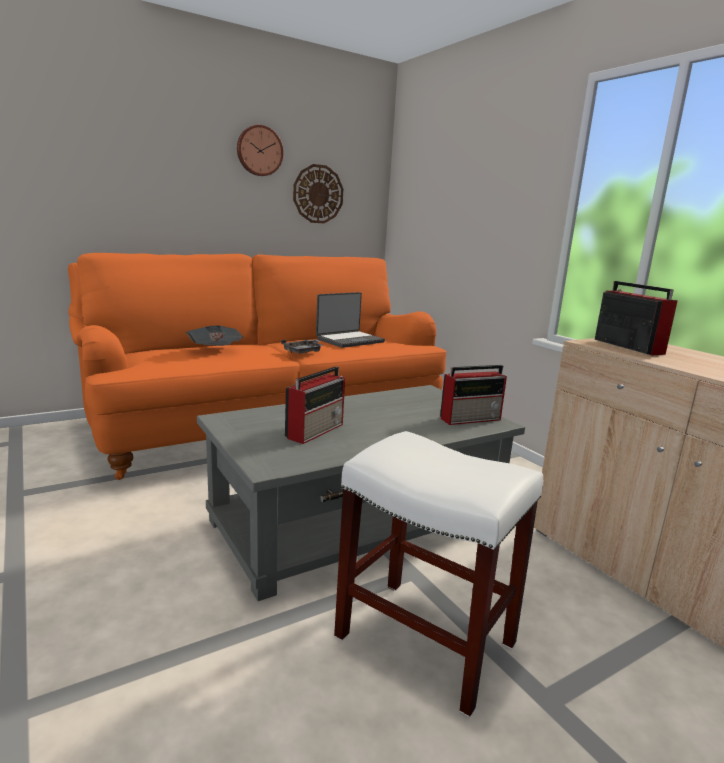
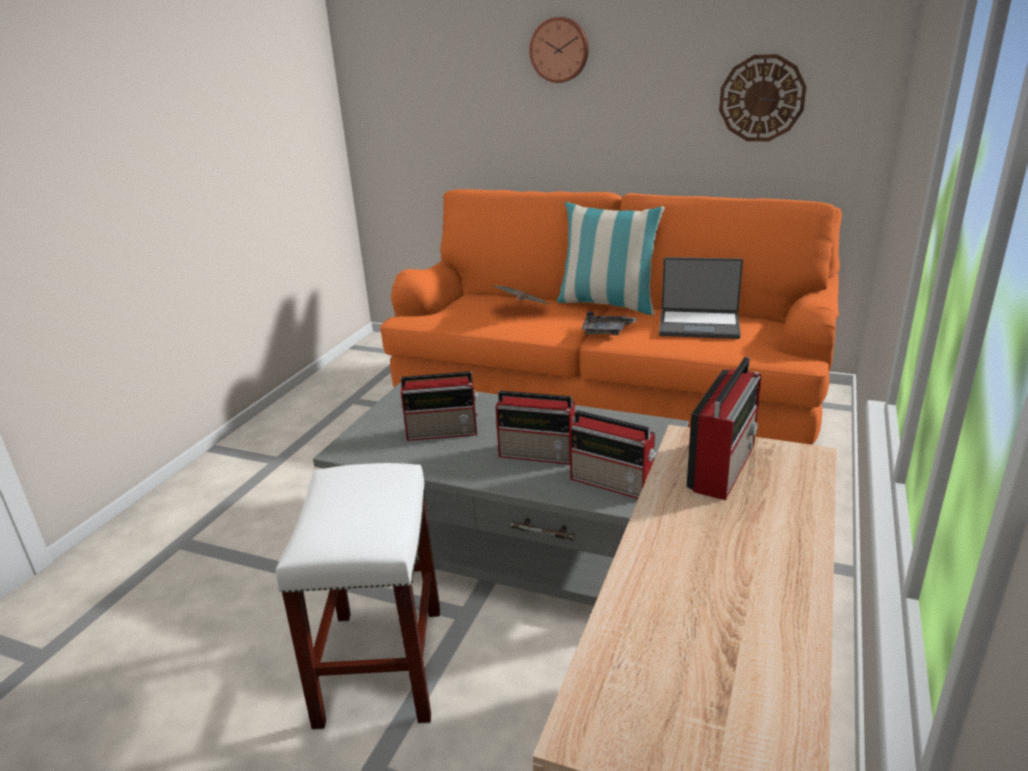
camera: 55 degrees right, 10 degrees up
(259, 151) = (672, 47): wall clock -> wall clock (559, 50)
(264, 341) = (608, 304): none -> pillow
(404, 420) = (539, 454): none -> radio

